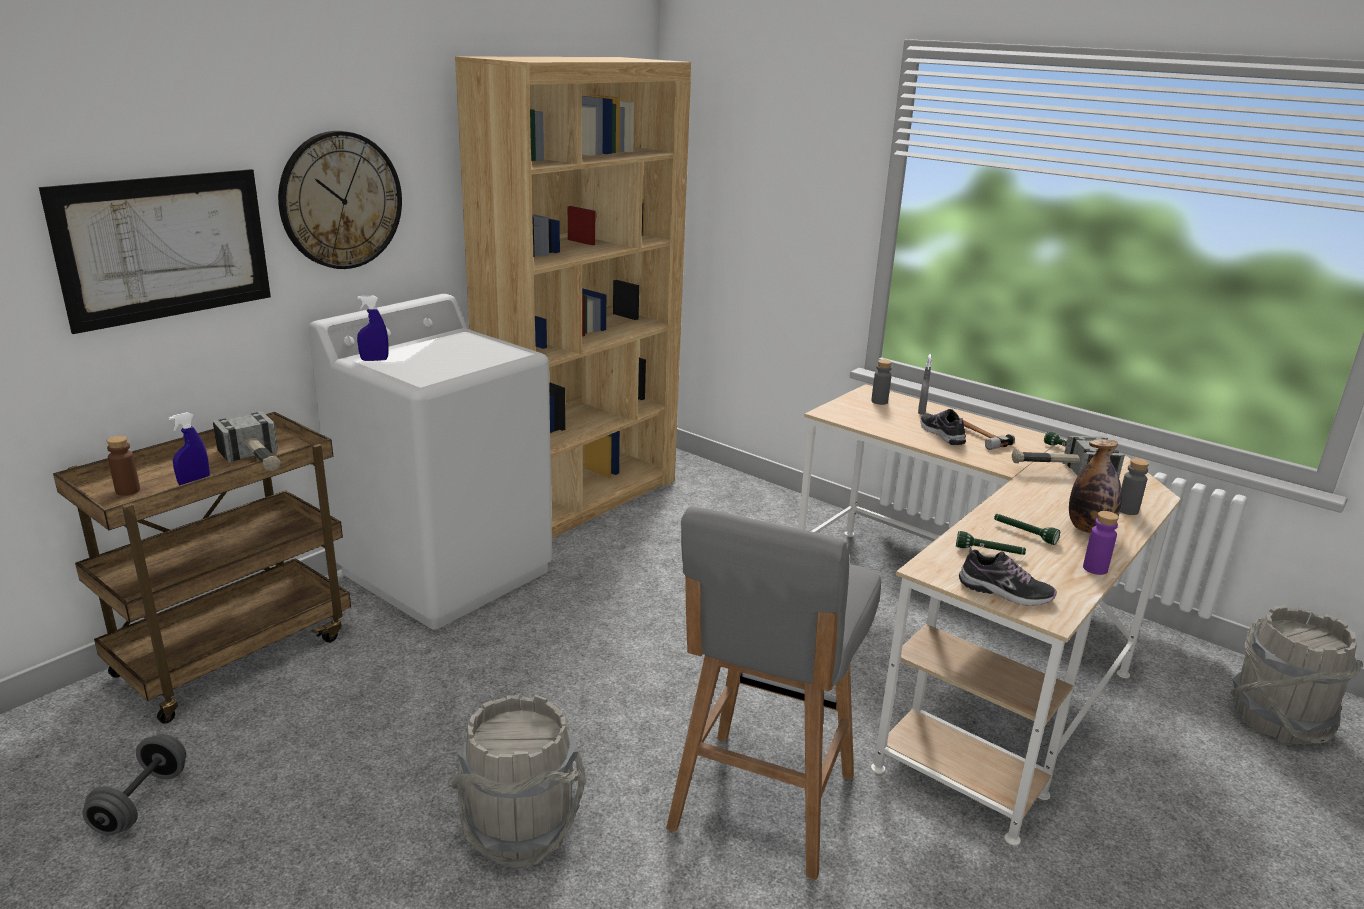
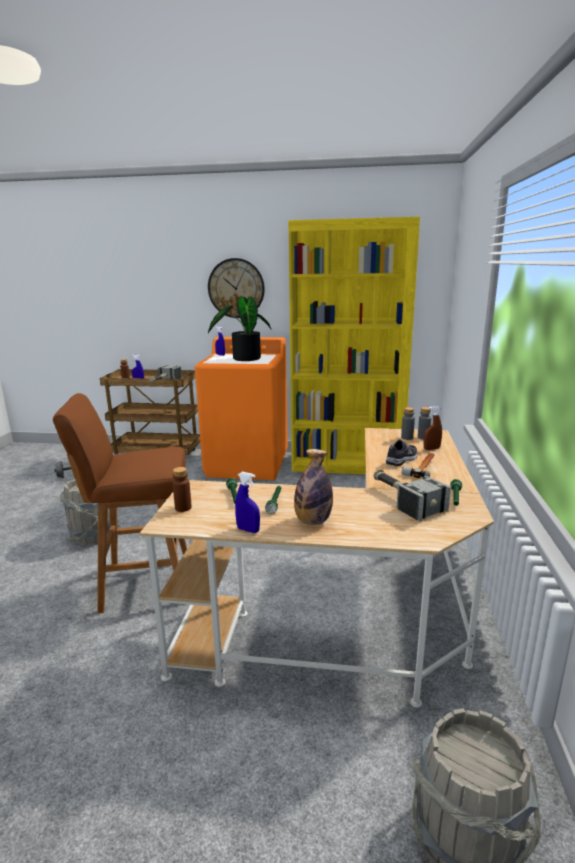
camera: 60 degrees right, 5 degrees down
(165, 247) = (164, 298): picture -> none
(447, 571) = (248, 464): white washing machine -> orange washing machine
(452, 355) = (243, 358): none -> potted plant
(582, 498) = (347, 465): brown bookcase -> yellow bookcase
(761, 804) = (144, 582): grey stool -> brown stool
(921, 411) = (431, 449): grey spray bottle -> brown spray bottle
(1005, 592) = (183, 508): shoe -> brown bottle
(1095, 568) = (248, 530): purple bottle -> blue spray bottle
(1127, 510) = (371, 531): grey bottle -> grey bottle (407, 438)

